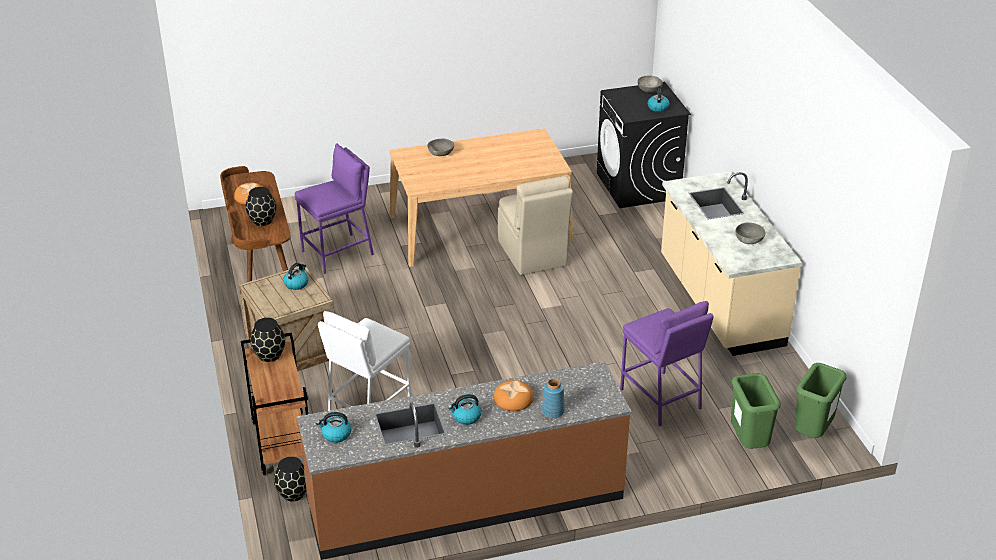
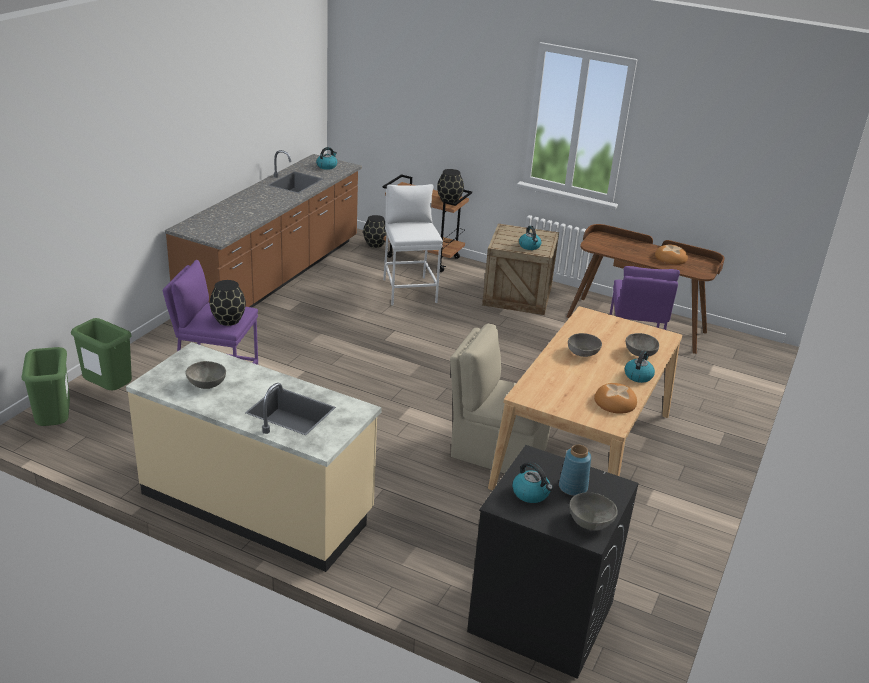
camera: 130 degrees right, 5 degrees down
(262, 221) = (622, 248): black vase -> black vase (228, 320)
(466, 417) = (268, 193): kettle -> kettle (638, 376)
(474, 169) = (583, 353): none -> grey bowl
(513, 399) = (253, 209): bread -> bread (615, 401)
(553, 411) = (218, 212): blue vase -> blue vase (572, 487)

